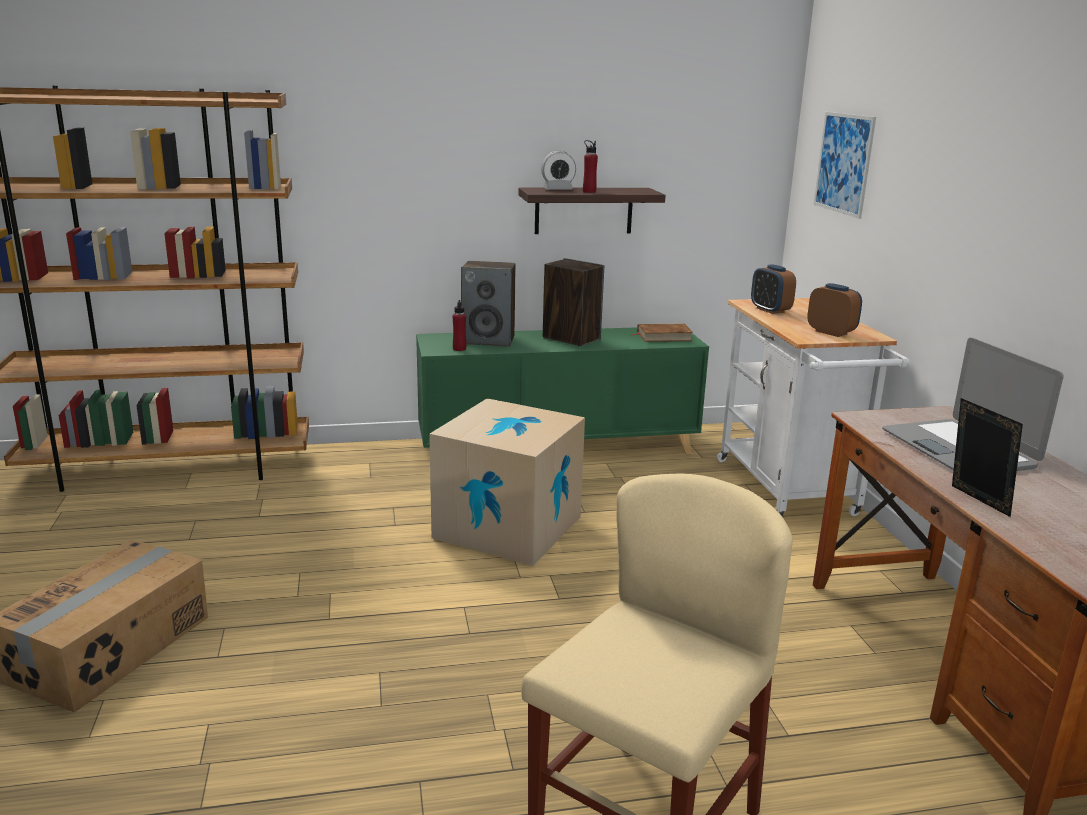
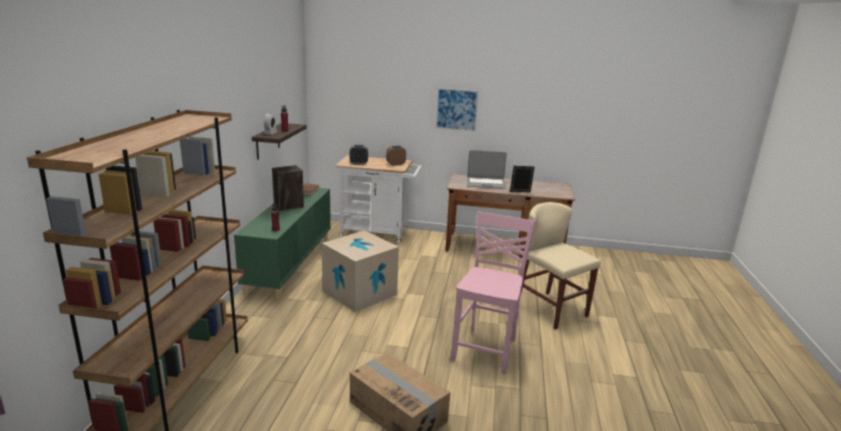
camera: 70 degrees left, 0 degrees up
(359, 727) = (486, 350): none -> pink chair
(489, 340) = (269, 221): speaker -> none
(843, 163) = (352, 97): picture -> picture (456, 109)

